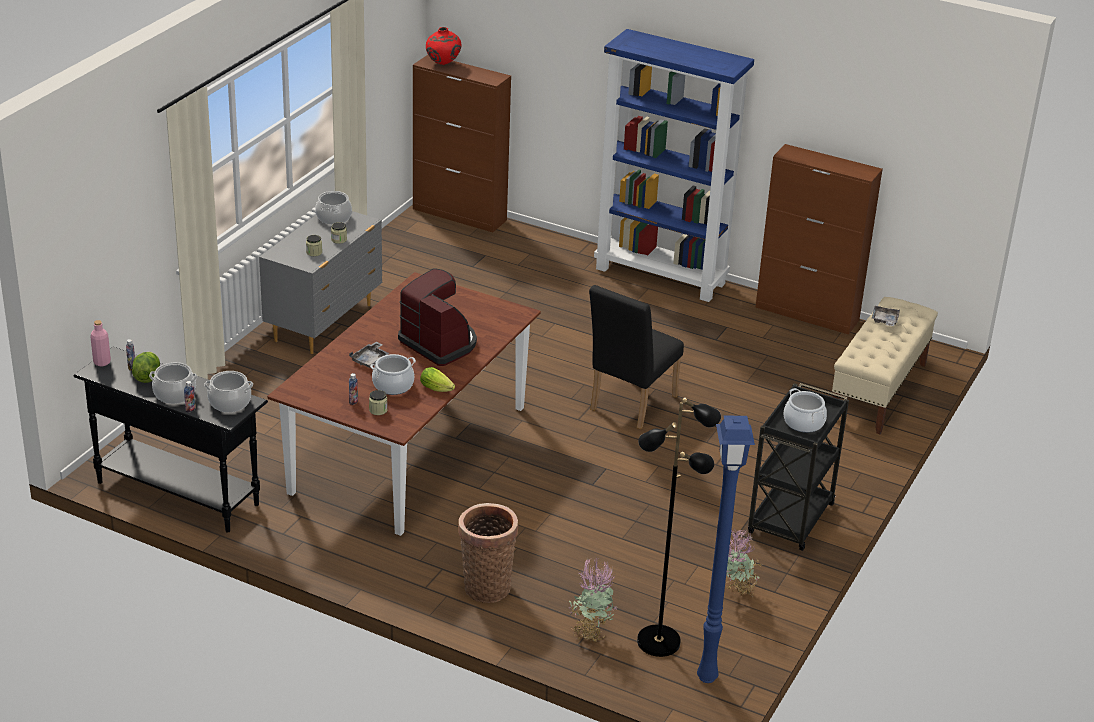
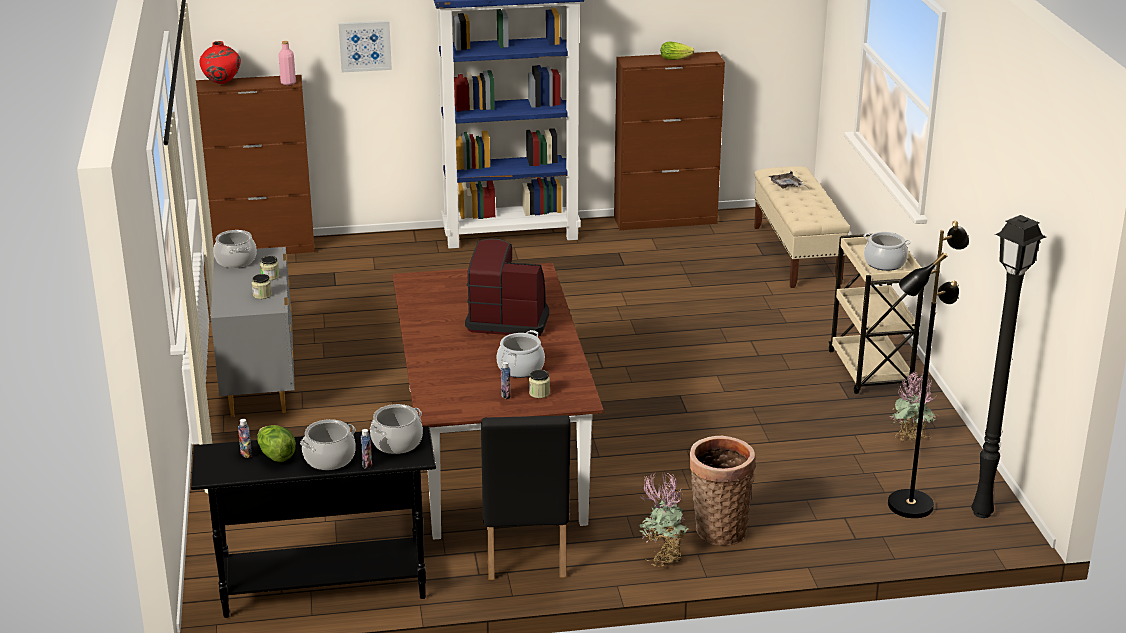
camera: 35 degrees left, 5 degrees down
(102, 362) = (206, 463): pink bottle -> pink bottle (288, 82)
(370, 360) = (467, 356): grey tray -> none
(438, 389) = (564, 355): lettuce -> lettuce (677, 58)
(567, 66) = (365, 46): none -> picture
(590, 632) = (850, 524): potted plant -> potted plant (662, 557)
(629, 405) = (628, 340): black chair -> black chair (524, 556)
(706, 678) = (982, 514): blue floor lamp -> black floor lamp
(790, 520) = (870, 371): black cart -> beige cart

